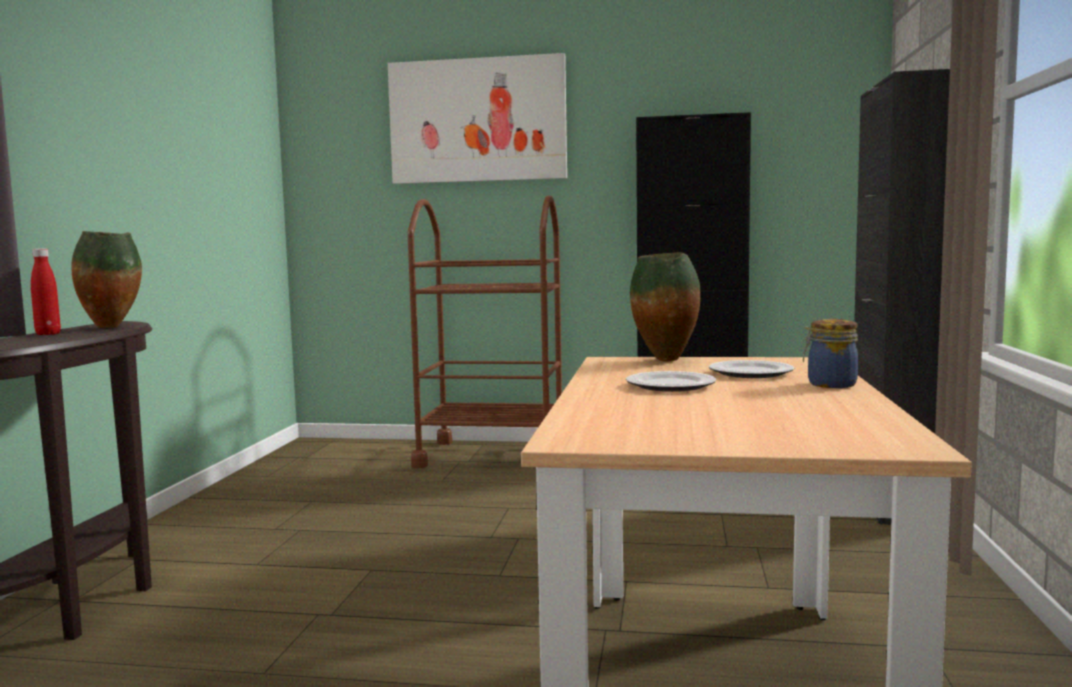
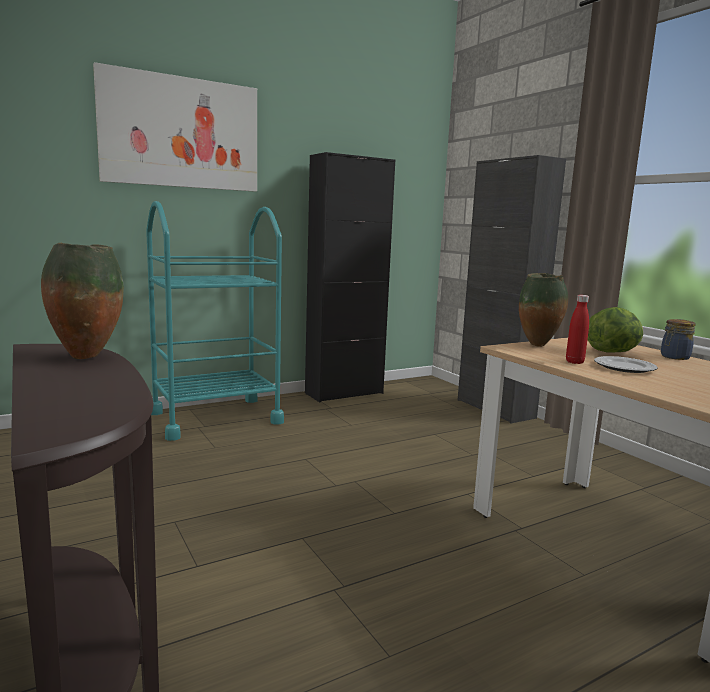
camera: 40 degrees left, 5 degrees up
(48, 334) = (53, 376): red bottle -> red bottle (574, 362)
(492, 455) = (215, 418): brown cart -> turquoise cart
(750, 373) = (613, 352): plate -> lettuce

